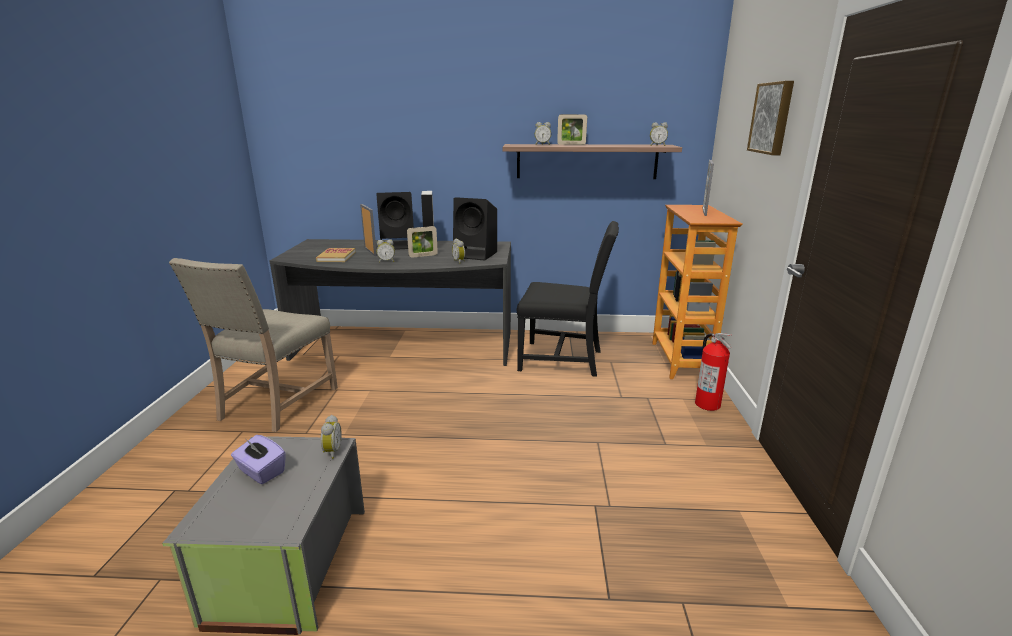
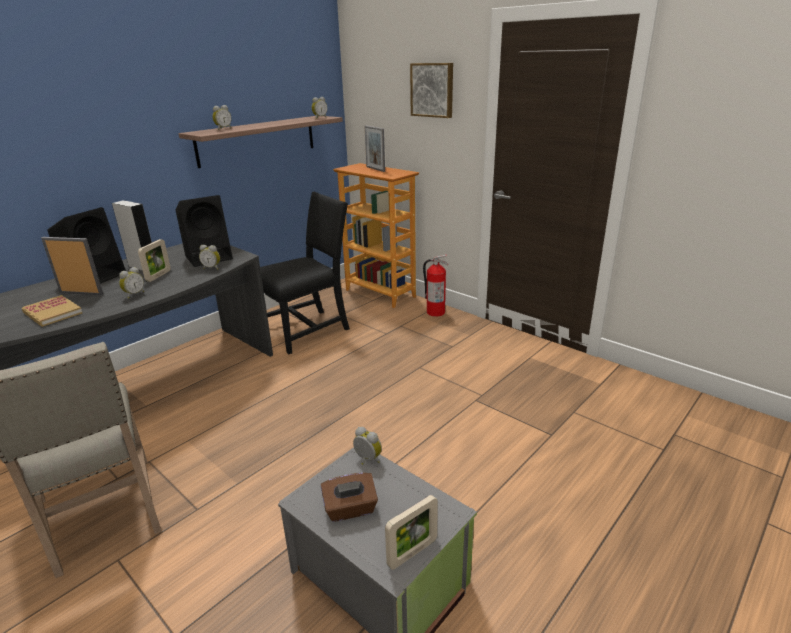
camera: 50 degrees left, 5 degrees up
(261, 472) = (350, 509): purple tissue box -> brown tissue box
(571, 144) = (247, 125): picture frame -> picture frame (412, 553)

